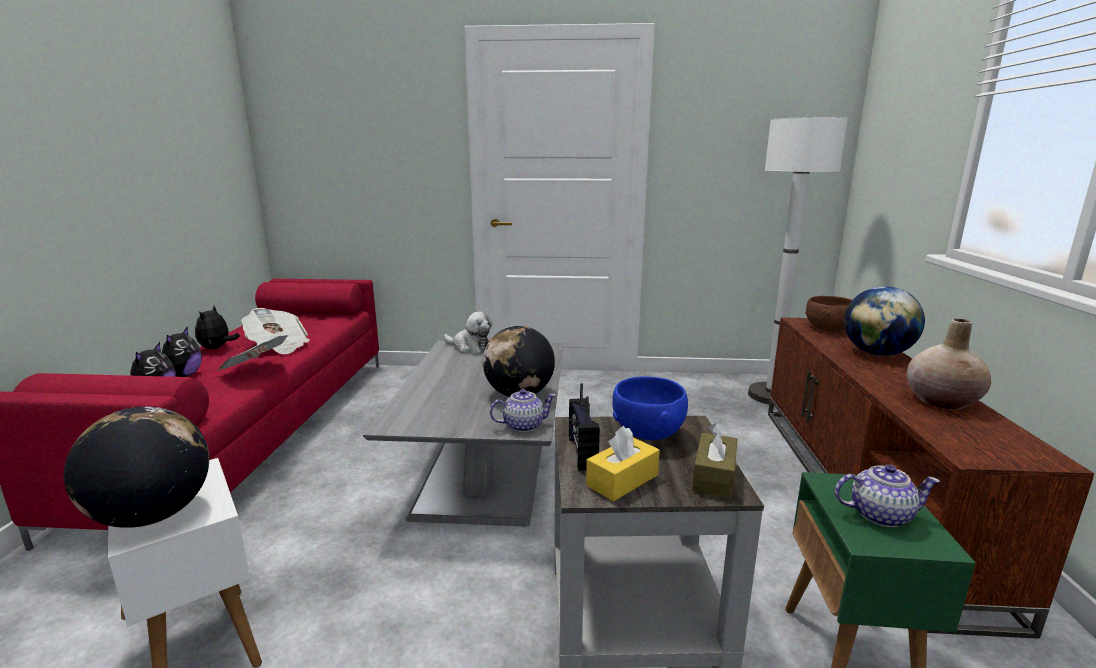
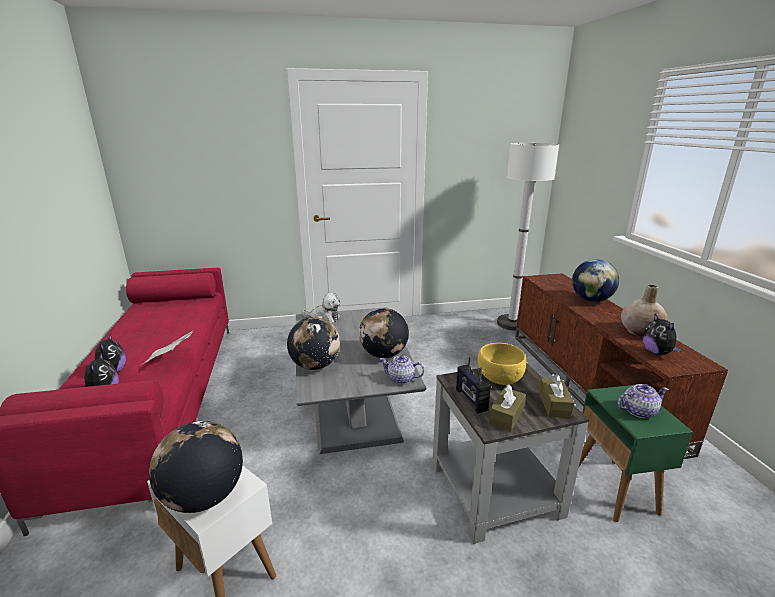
camera: 15 degrees left, 5 degrees up
(217, 348) = (120, 342): plush toy -> plush toy (657, 353)
(278, 346) = (172, 334): newspaper -> none
(419, 396) = (315, 365): none -> globe
(523, 425) = (401, 379): teapot -> teapot turned 135 degrees counterclockwise
(622, 480) = (506, 416): yellow tissue box -> brown tissue box
(648, 432) = (500, 378): blue bowl -> yellow bowl
(828, 329) = (555, 283): brown bowl -> none

